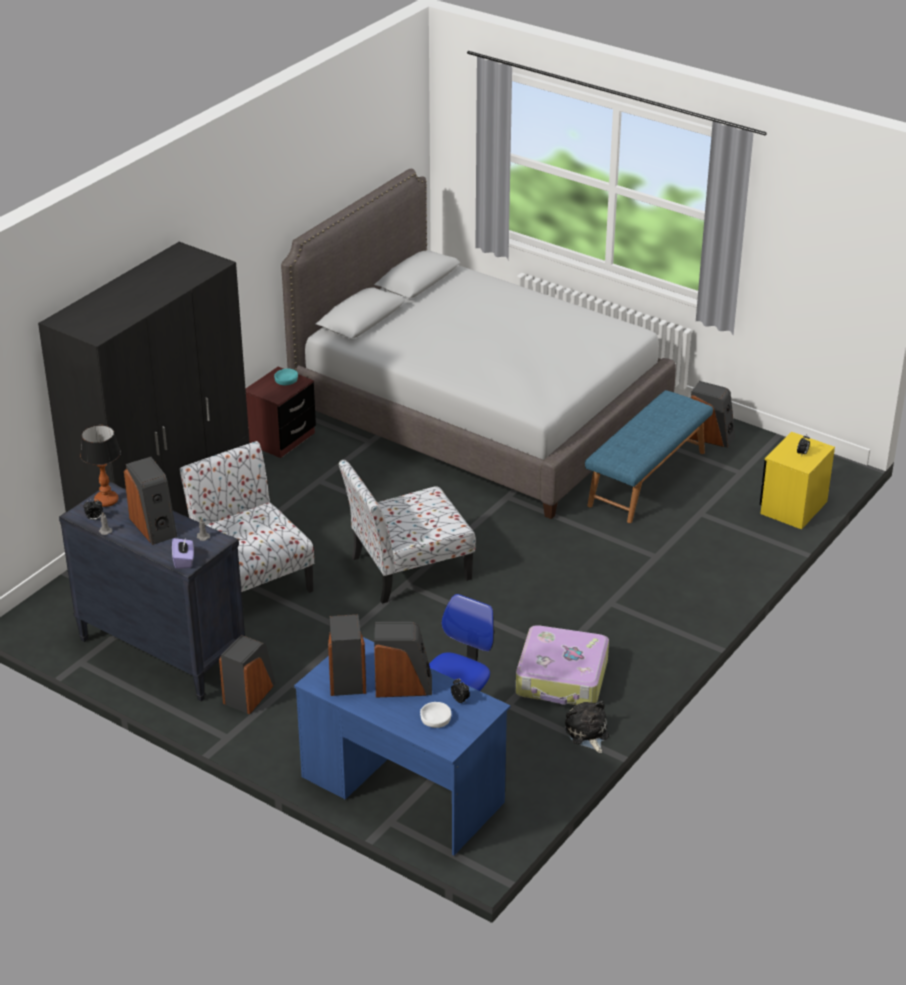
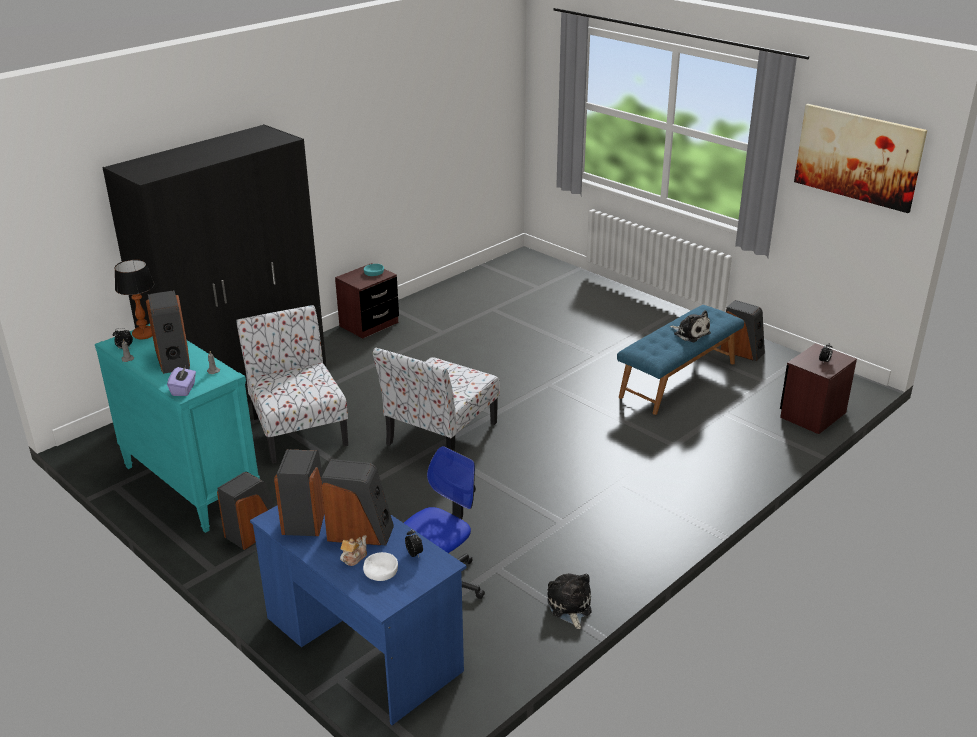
camera: 10 degrees right, 5 degrees down
(161, 652) = (190, 485): black dresser -> turquoise dresser
(406, 709) = (354, 557): none -> teapot
(408, 569) = (440, 435): chair -> chair turned 45 degrees counterclockwise
(480, 414) = (542, 320): grey bed -> none
(562, 678) = (557, 548): suitcase -> none
(659, 429) = (690, 333): none -> plush toy
(793, 507) = (812, 415): yellow nightstand -> brown nightstand
(822, 232) = (858, 156): none -> picture

